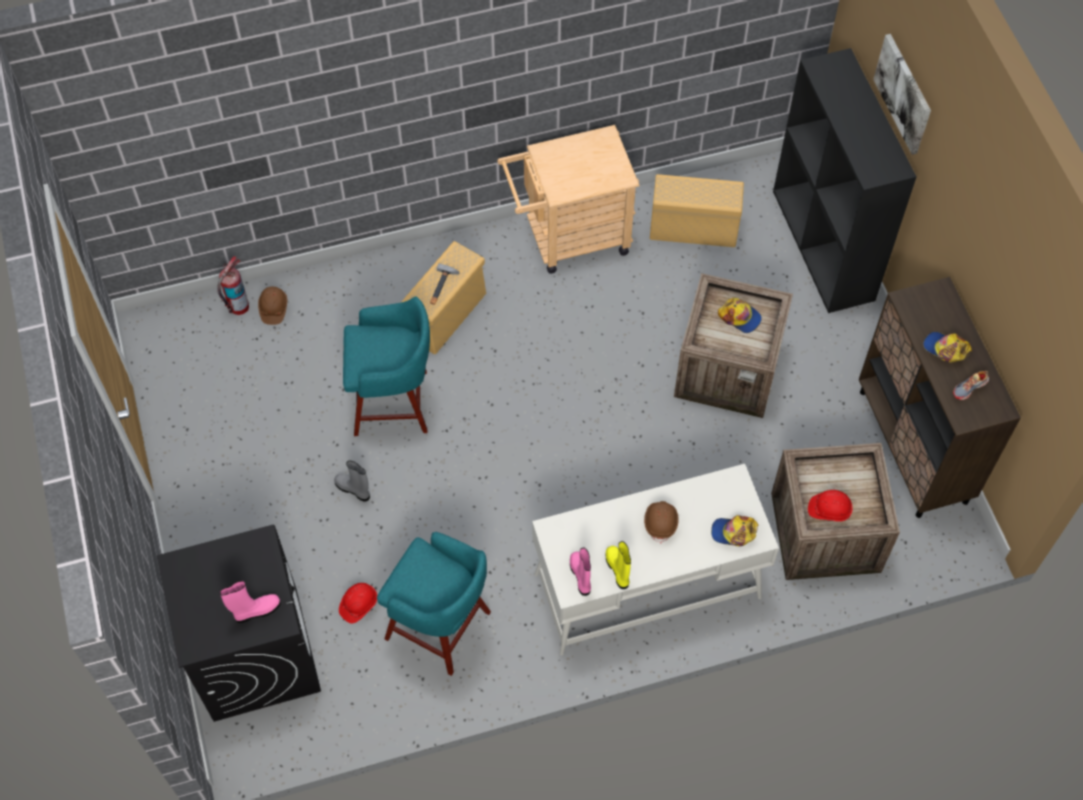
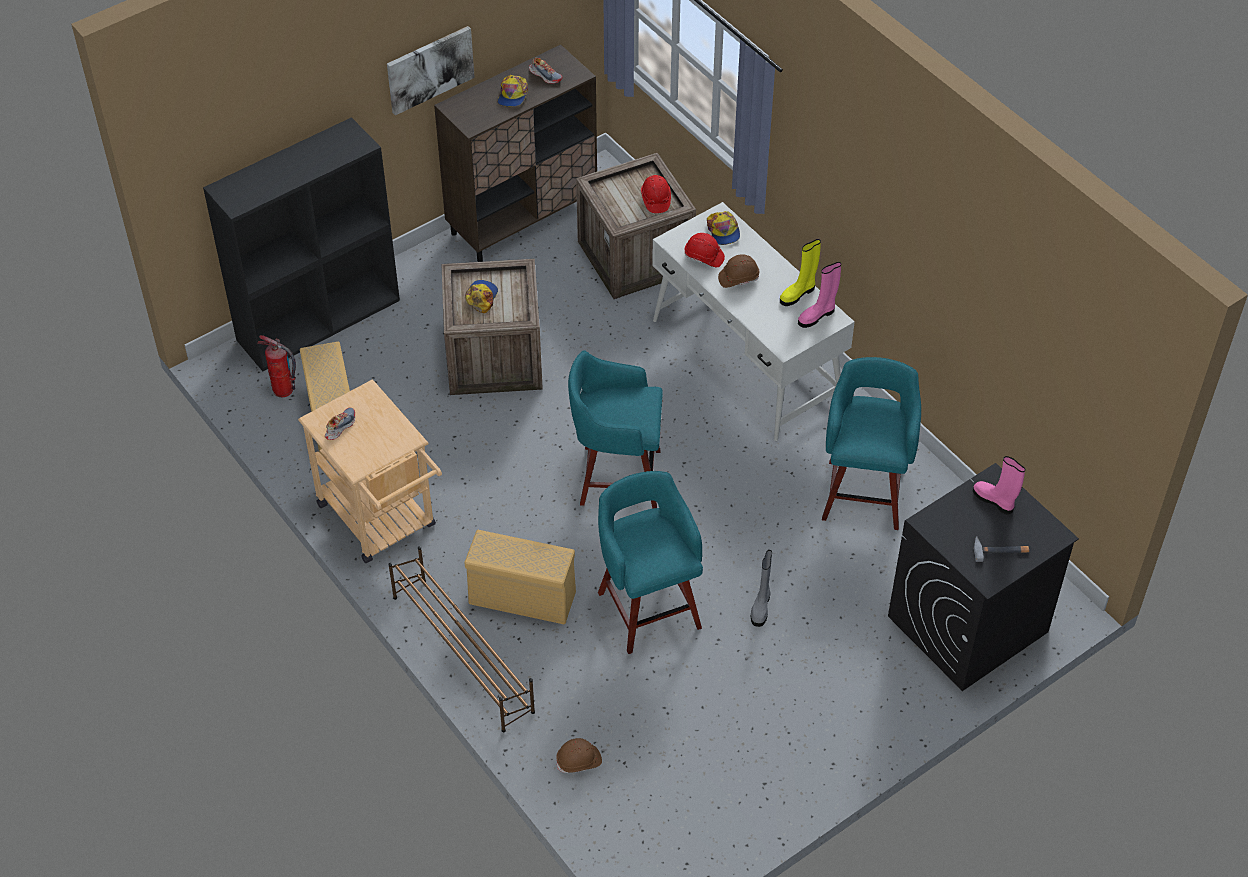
camera: 110 degrees left, 10 degrees down
(238, 307) = (590, 797): fire extinguisher -> fire extinguisher (283, 390)
(358, 605) = (876, 561): red hard hat -> red hard hat (704, 257)
(411, 259) = (462, 653): none -> brown shoe rack
(441, 287) = (528, 553): hammer -> hammer (1000, 550)
(545, 424) = (616, 476): none -> turquoise stool
(592, 149) = (340, 426): none -> shoe
(903, 93) = (287, 105): picture -> picture (430, 69)

